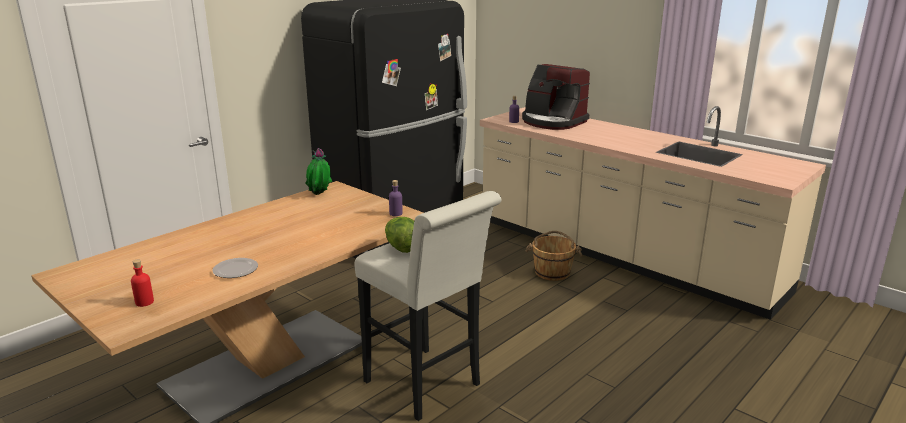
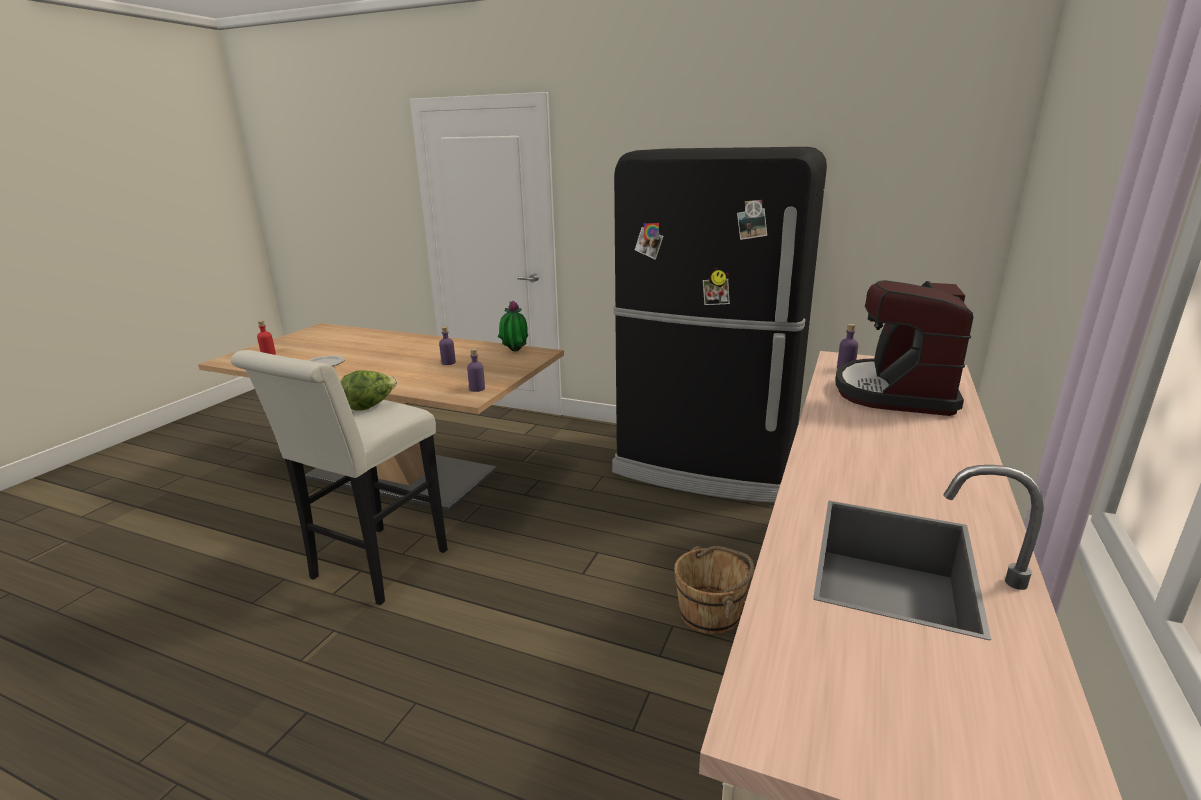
camera: 70 degrees right, 0 degrees up
(313, 218) = (448, 362): none -> purple bottle

